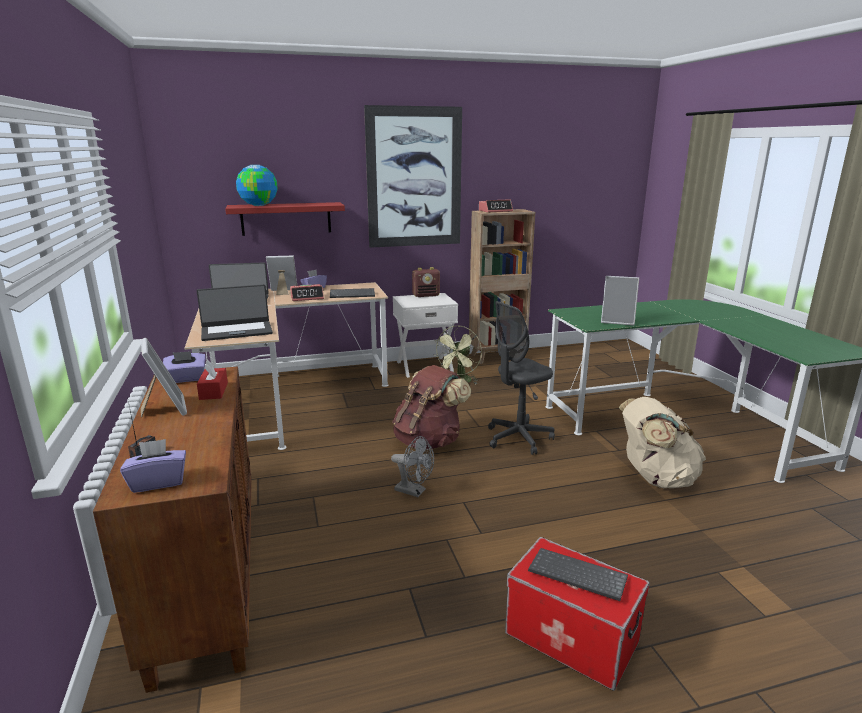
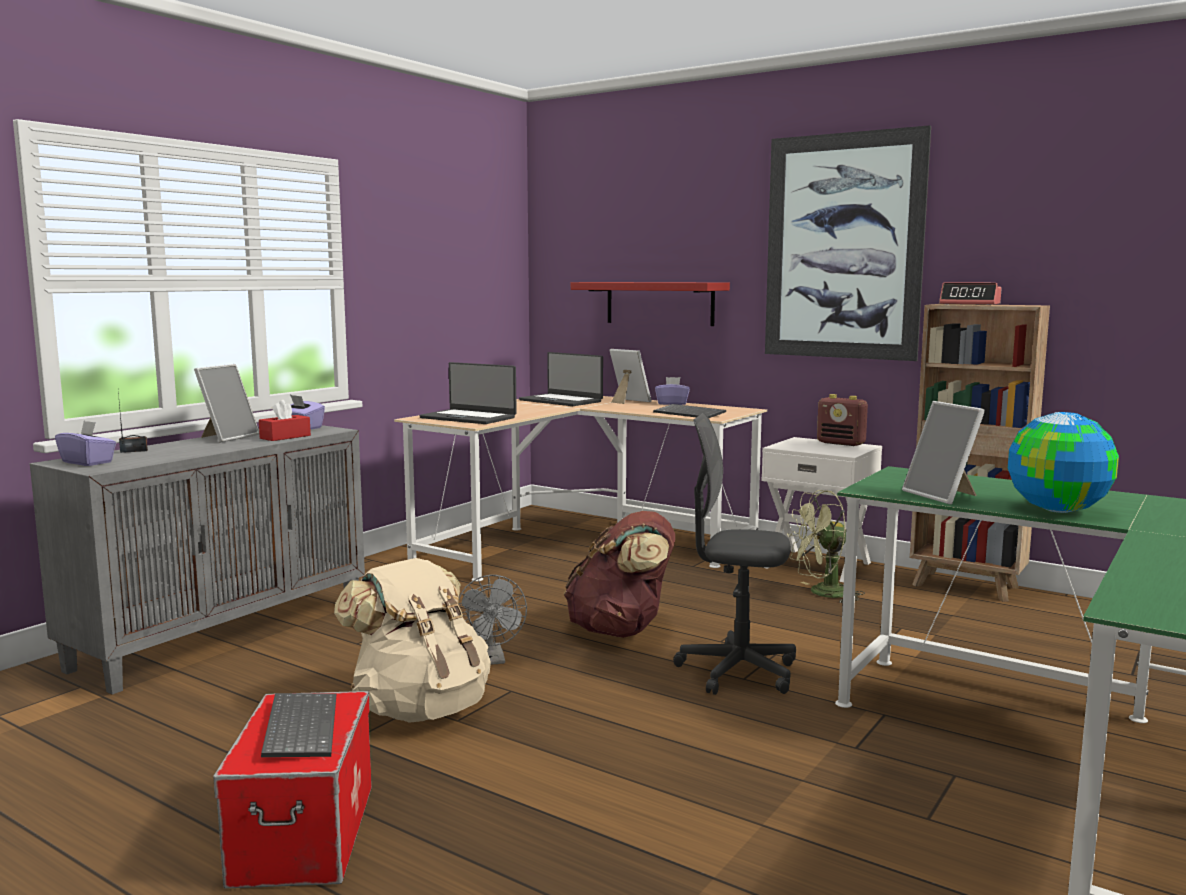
camera: 50 degrees right, 10 degrees down
(207, 576) = (224, 634): brown cabinet -> grey cabinet
(258, 205) = (617, 281): globe -> globe (1057, 510)
(307, 297) = (632, 408): alarm clock -> none
(655, 478) = (817, 799): beige backpack -> beige backpack (420, 709)

